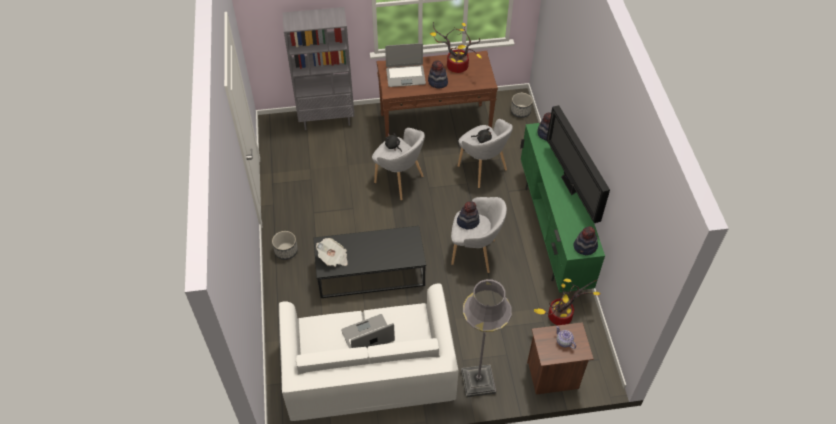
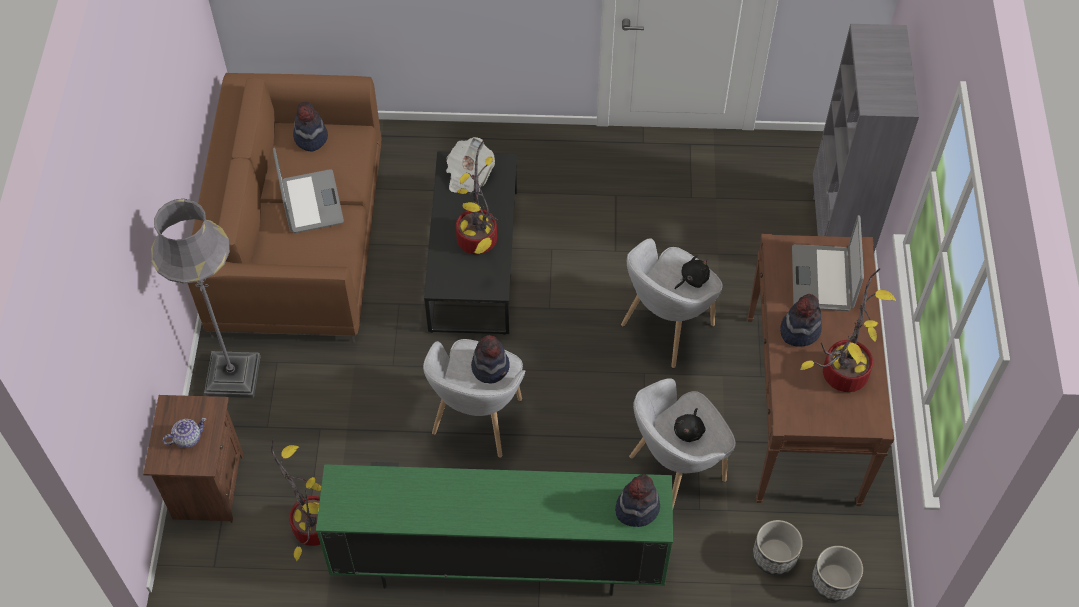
camera: 100 degrees right, 5 degrees up
(286, 251) = (542, 154): planter -> planter (774, 556)
(368, 371) = (297, 237): white sofa -> brown sofa
(381, 244) = (480, 241): none -> potted plant
(570, 186) = (491, 514): television -> none
(585, 247) = (343, 501): hat -> hat (310, 137)

